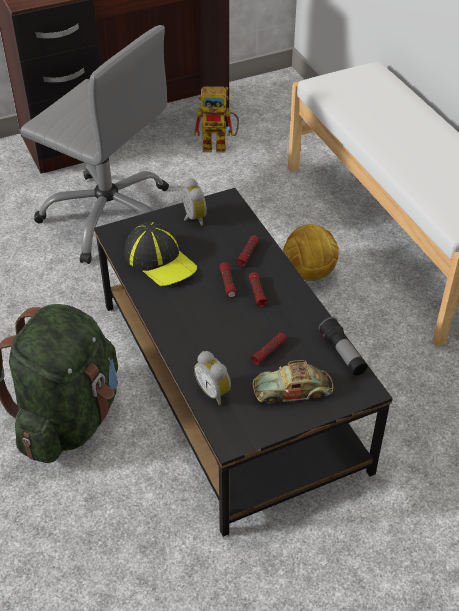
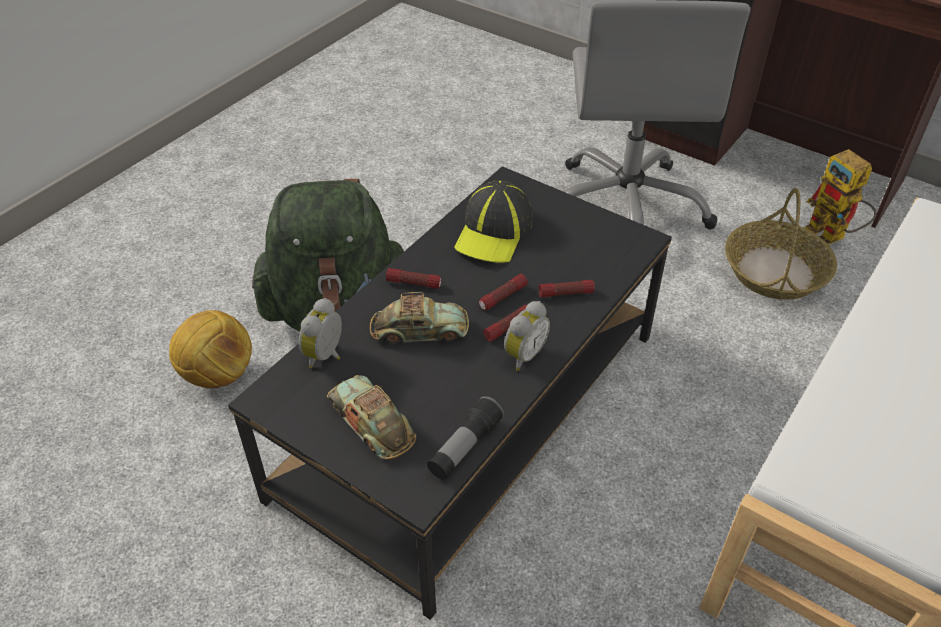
camera: 60 degrees right, 0 degrees up
(192, 218) = (583, 226): alarm clock -> alarm clock (523, 354)
(226, 184) = (774, 271): none -> basket
(226, 335) = (419, 330): none -> toy car
(269, 352) = (419, 376): flashlight -> flashlight (414, 283)
(309, 273) = (704, 411): football -> football (218, 375)

